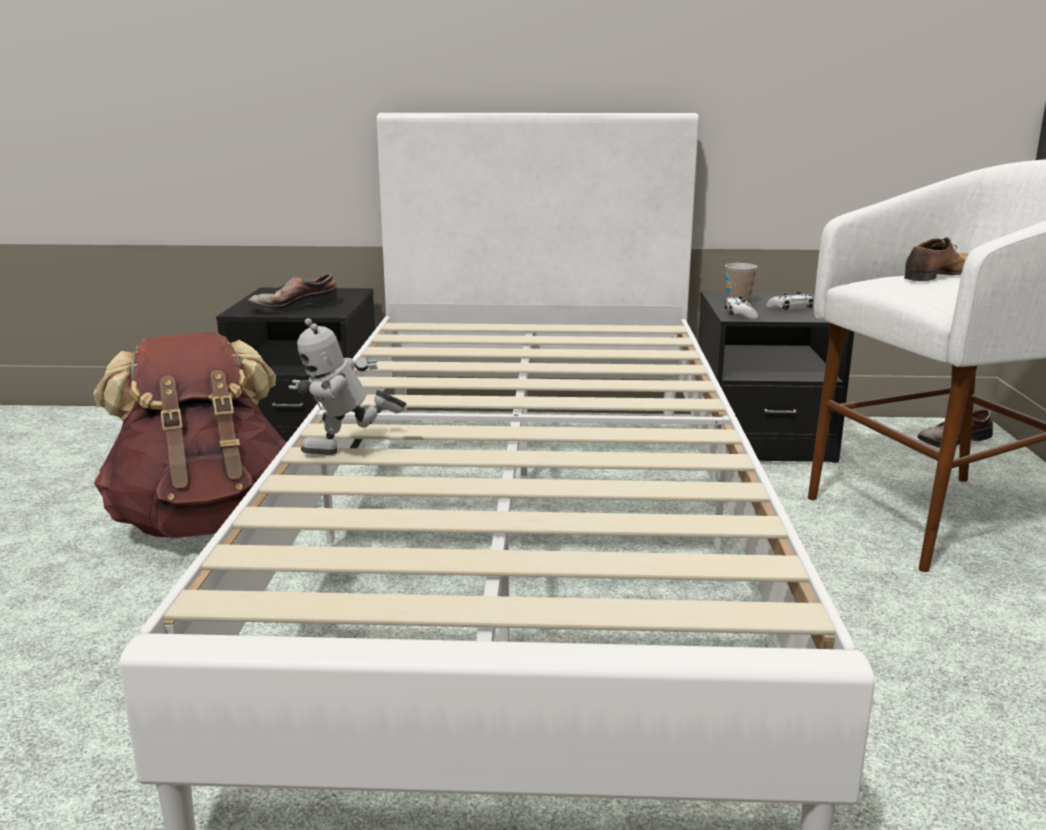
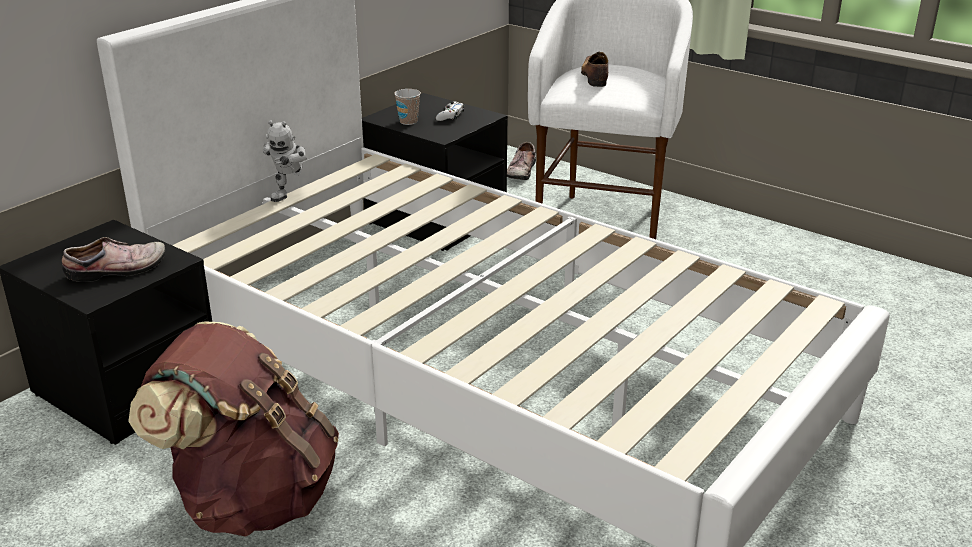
camera: 55 degrees left, 10 degrees up
(292, 306) = (118, 270): shoe -> shoe turned 120 degrees counterclockwise
(348, 453) = (486, 355): toy robot -> toy robot (291, 194)
(740, 314) = (439, 134): white game controller -> none

